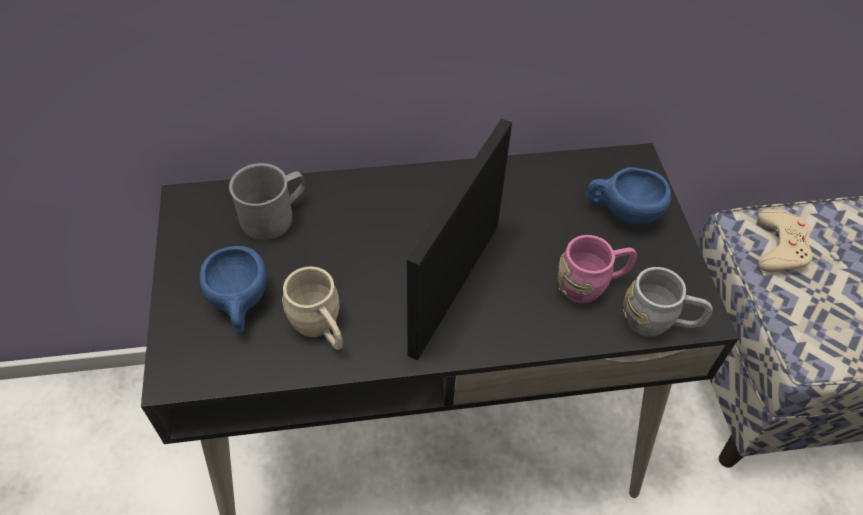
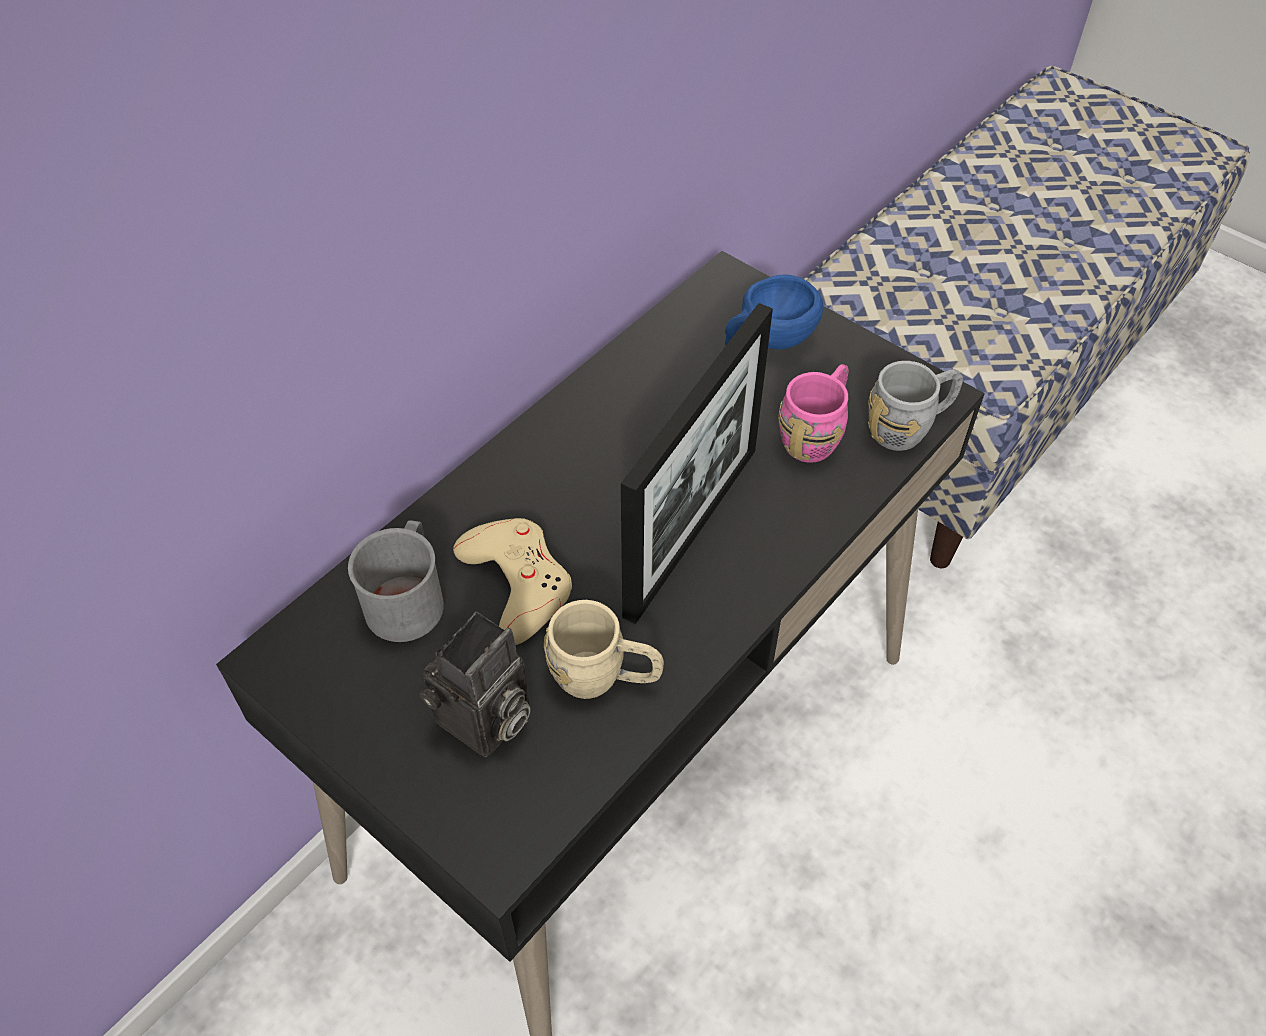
camera: 40 degrees left, 0 degrees up
(240, 305) = (484, 722): blue cup -> camera
(455, 287) = (692, 530): picture frame -> picture frame turned 135 degrees counterclockwise
(780, 246) = (876, 294): beige game controller -> beige game controller (517, 583)

